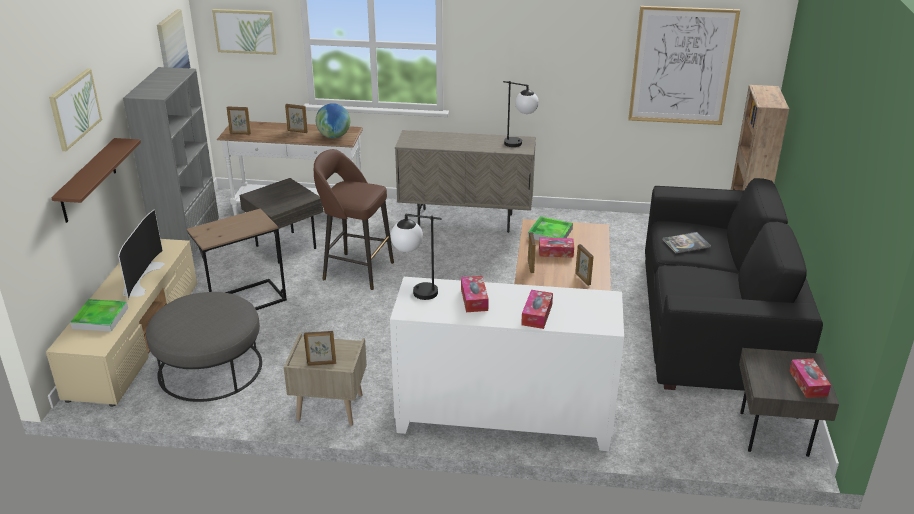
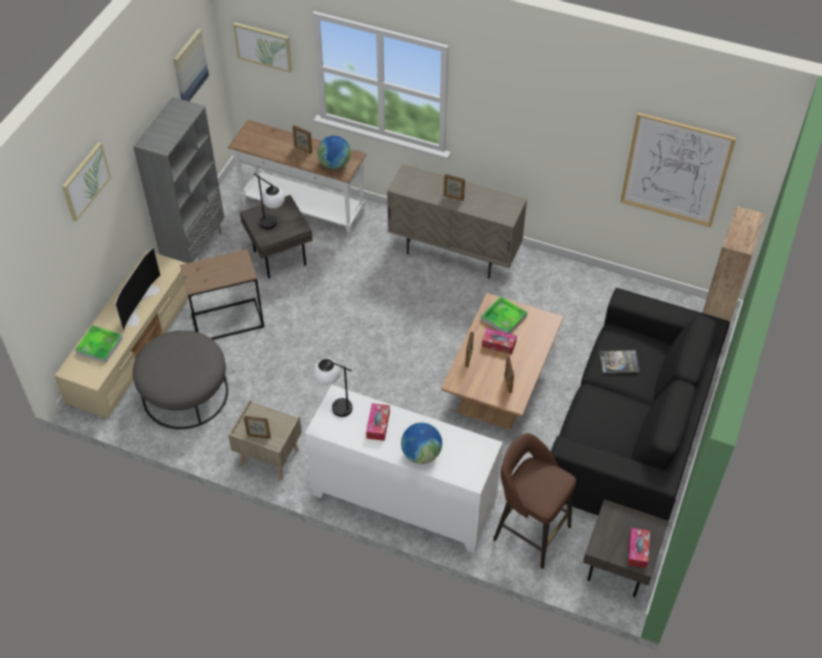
camera: 15 degrees right, 20 degrees up
(88, 181) = (96, 230): brown shelf -> none
(240, 133) = (250, 143): picture frame -> picture frame (453, 197)
(356, 270) = (333, 302): brown stool -> brown stool (530, 531)
(520, 144) = (506, 209): table lamp -> table lamp (273, 226)
(537, 314) = (421, 454): tissue box -> globe

